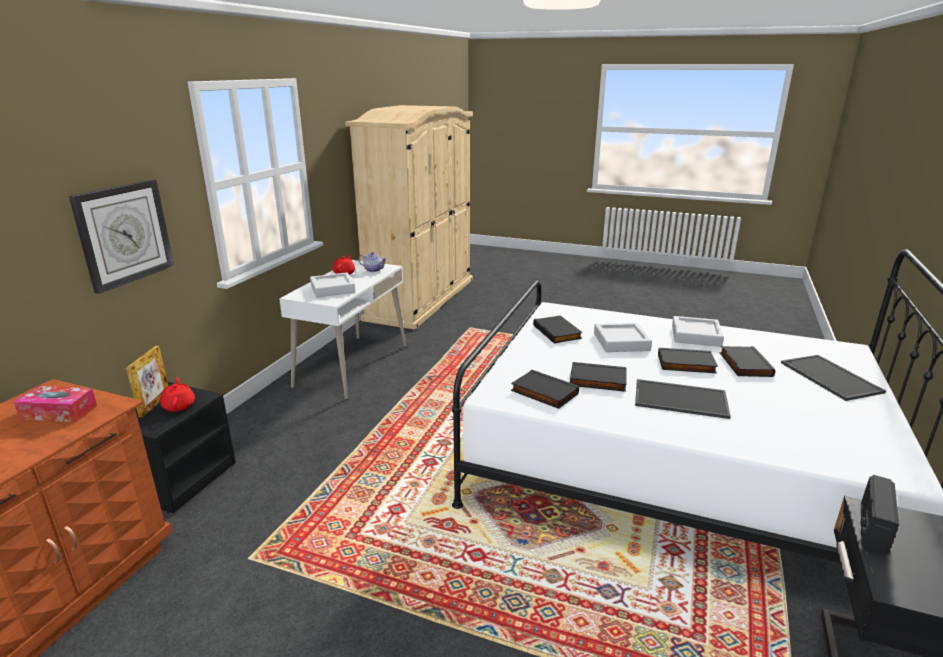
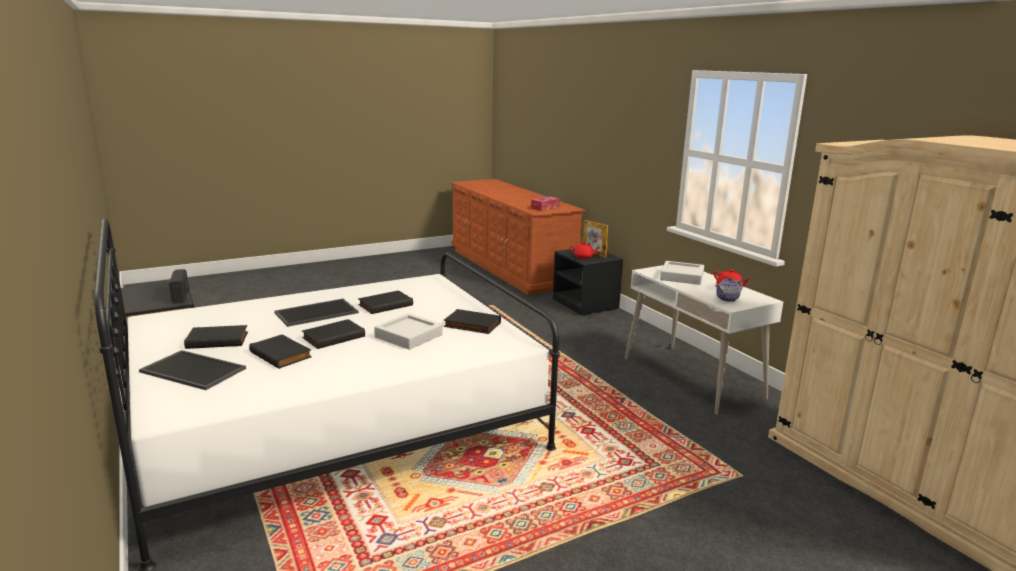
camera: 130 degrees right, 5 degrees down
(124, 234) = (631, 158): wall clock -> none
(543, 392) = (407, 289): black book -> black book (218, 340)
(696, 335) = (348, 368): grey tray -> none

